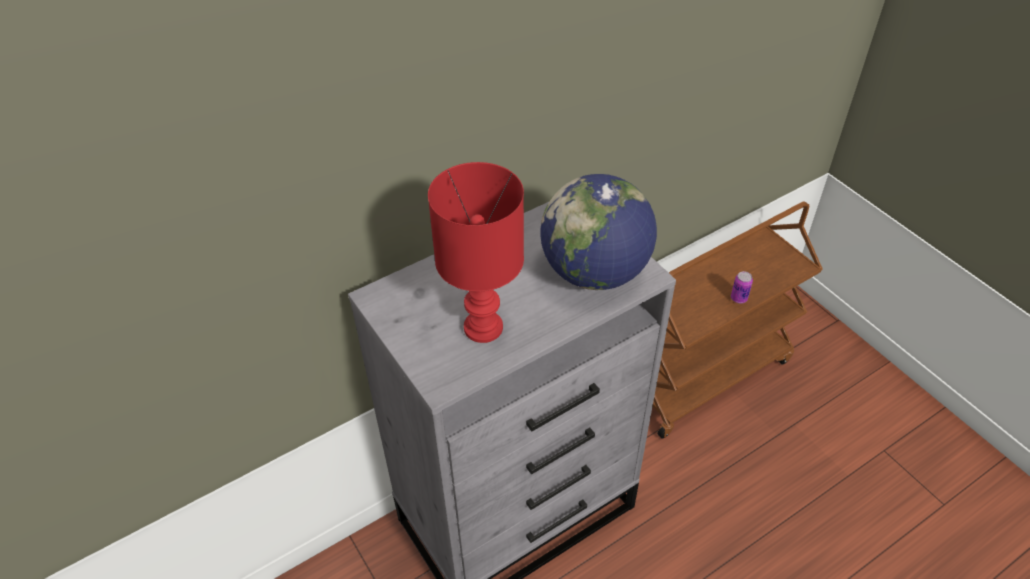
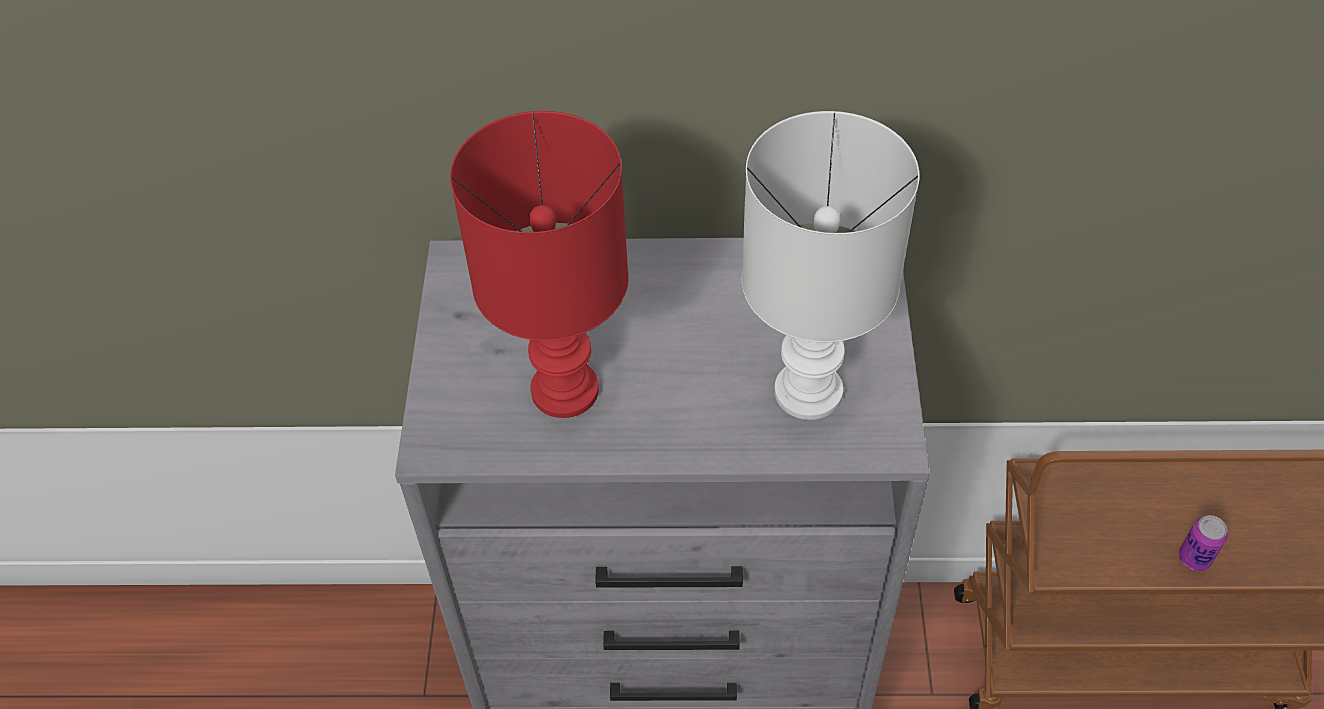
camera: 35 degrees right, 5 degrees up
(595, 272) = (805, 391): globe -> white table lamp

